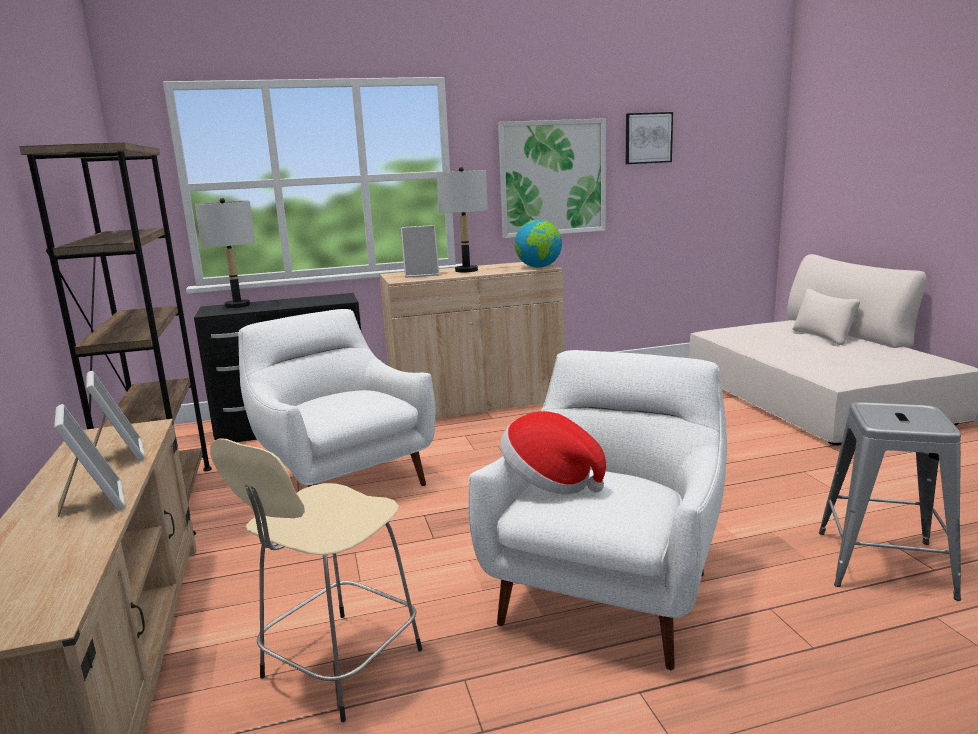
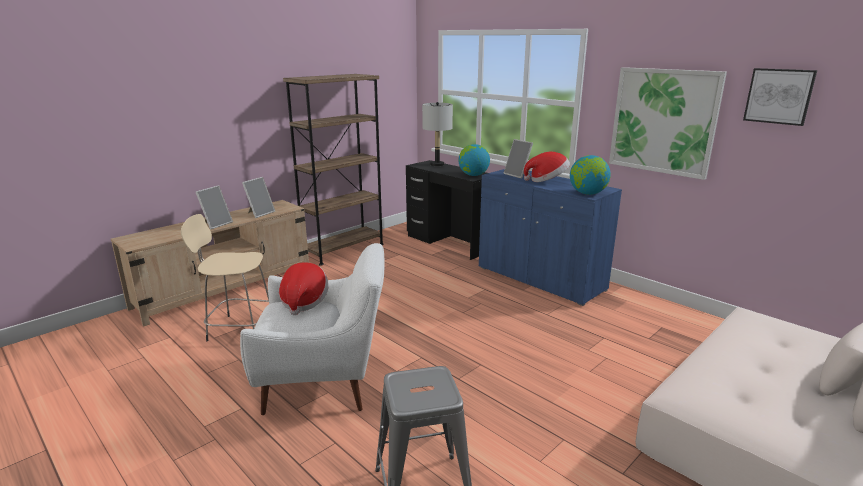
camera: 60 degrees right, 5 degrees up
(333, 299) = (473, 175): none -> globe
(342, 481) = (394, 276): white armchair -> none
(466, 270) = (547, 180): grey table lamp -> hat
(477, 404) = (540, 278): beige cabinet -> blue cabinet

